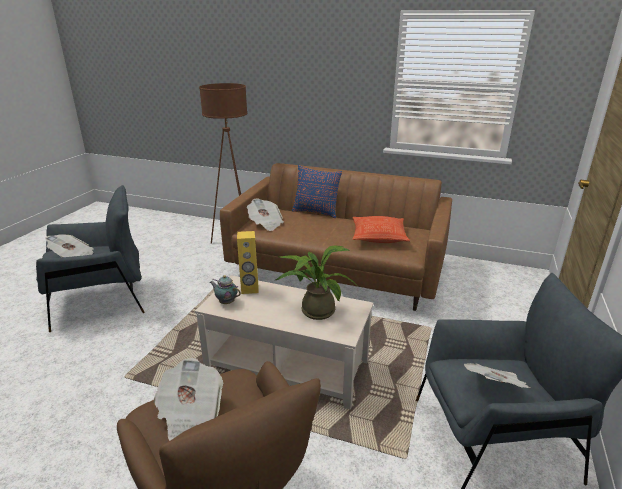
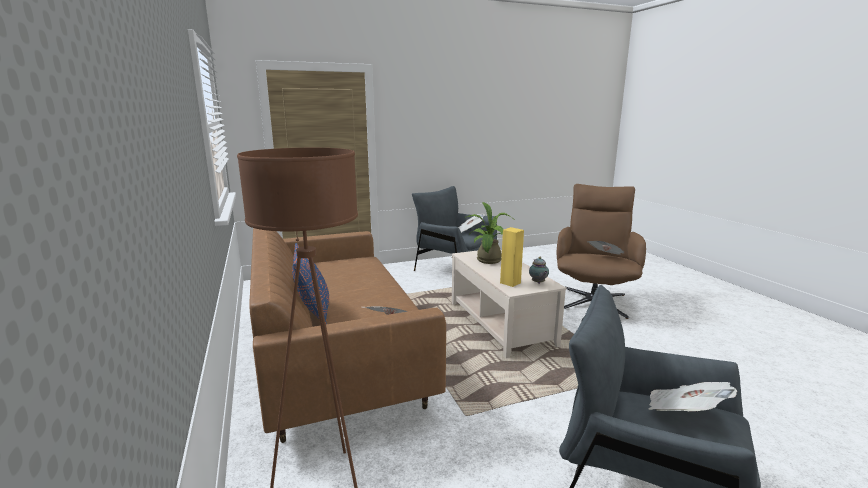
camera: 130 degrees left, 10 degrees down
(378, 237) = (350, 271): orange pillow -> none

